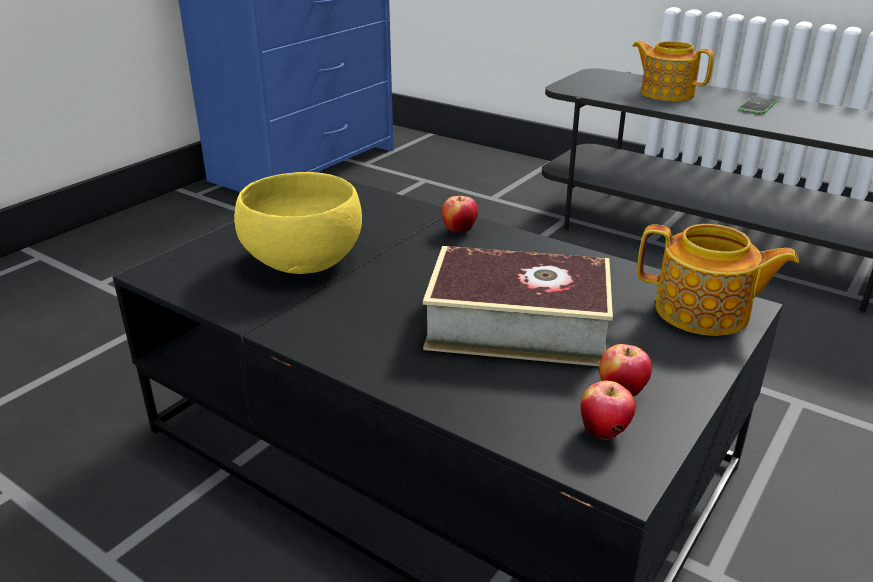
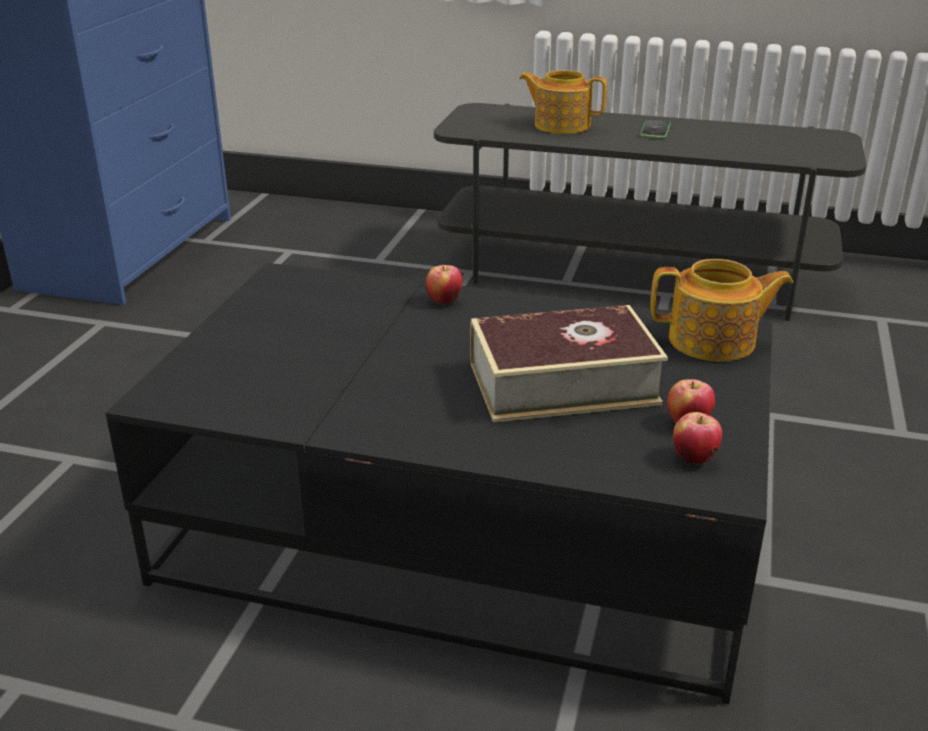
camera: 20 degrees left, 0 degrees up
(302, 260) = (306, 359): yellow bowl -> none

